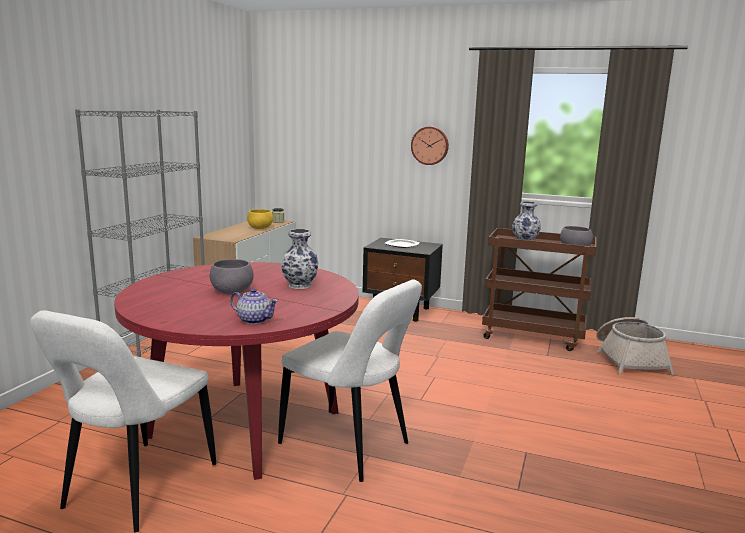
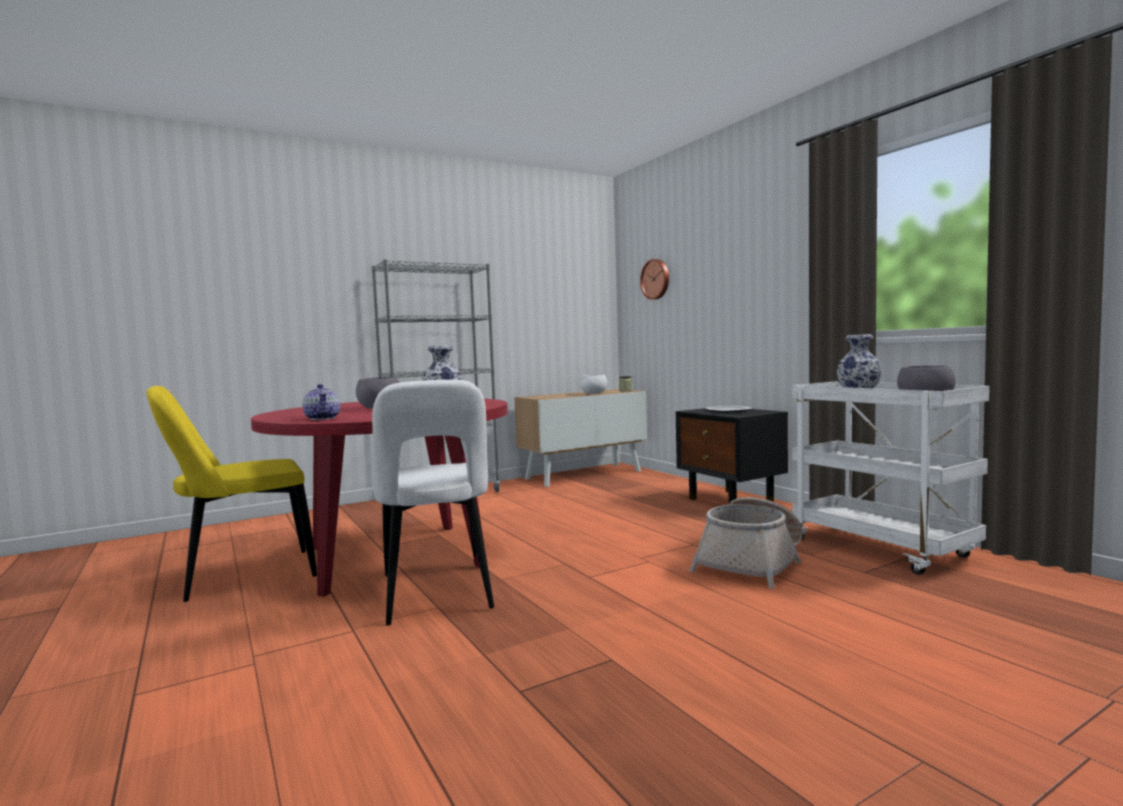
camera: 40 degrees right, 10 degrees down
(136, 489) = (242, 577): white chair -> yellow chair
(260, 228) = (593, 393): yellow bowl -> white bowl
(430, 145) = (769, 282): wall clock -> wall clock (656, 279)
(533, 336) = (883, 549): brown cart -> white cart
(629, 359) = (1028, 606): basket -> basket (752, 563)

